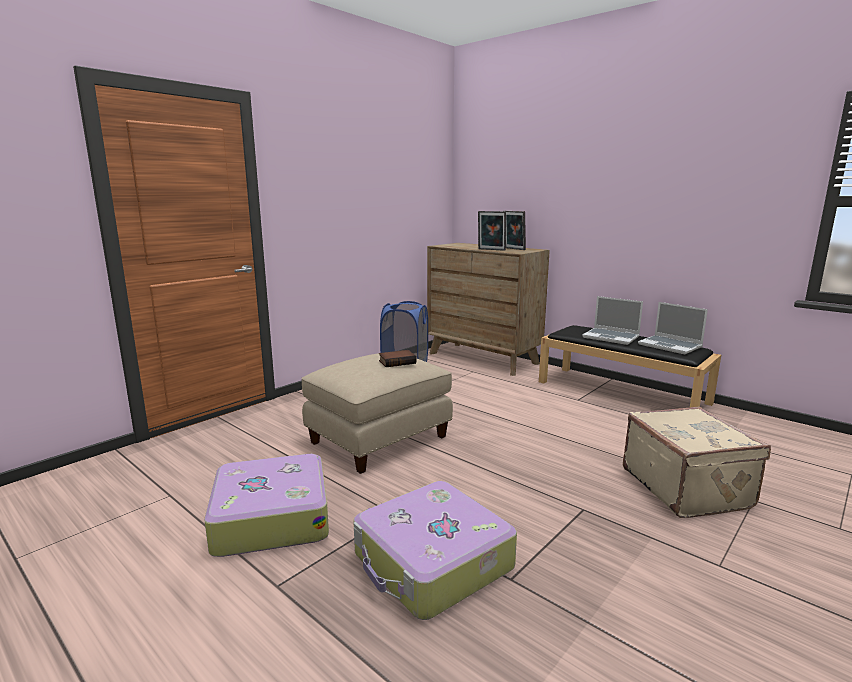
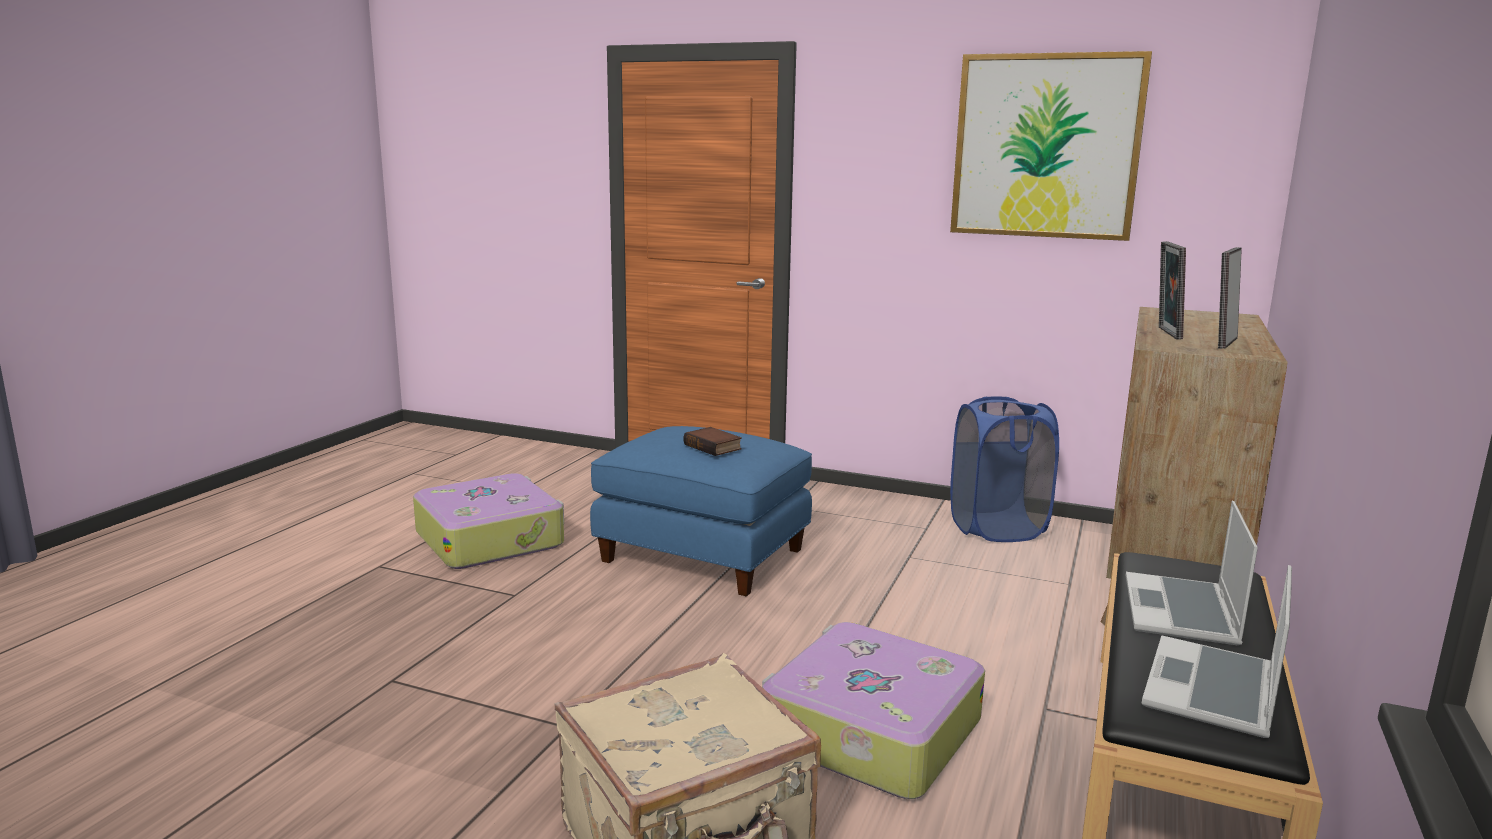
camera: 70 degrees right, 0 degrees up
(378, 439) = (704, 555): beige ottoman -> blue ottoman
(381, 170) = (1046, 146): none -> picture
(432, 563) = (419, 631): suitcase -> suitcase (869, 731)

